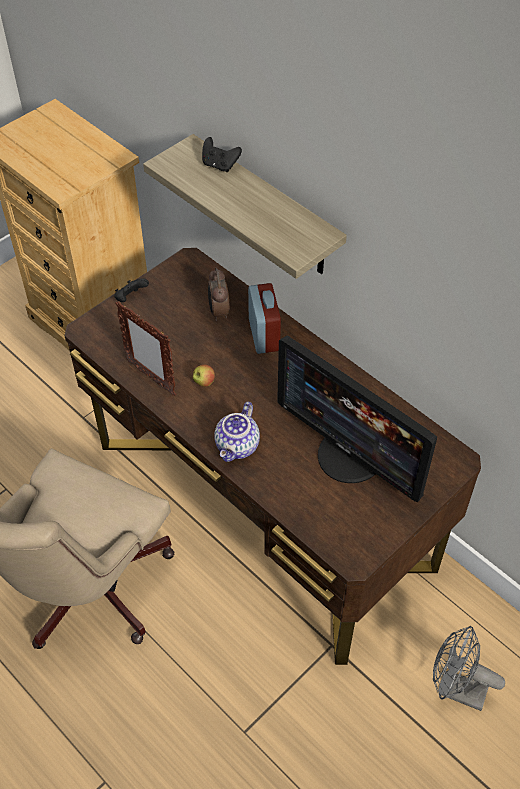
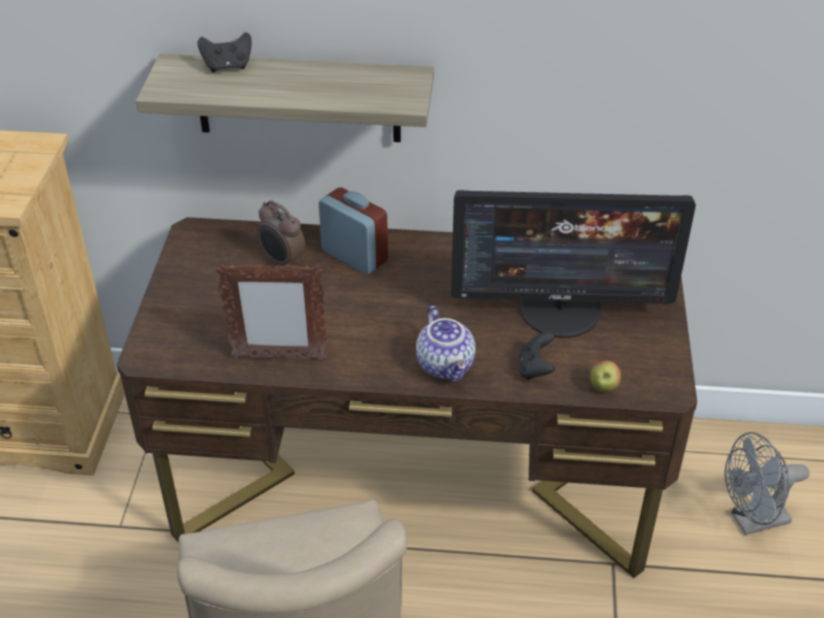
camera: 40 degrees left, 10 degrees down
(130, 298) = (166, 299): black game controller -> black game controller (535, 369)
(204, 382) = (342, 330): apple -> apple (603, 387)

